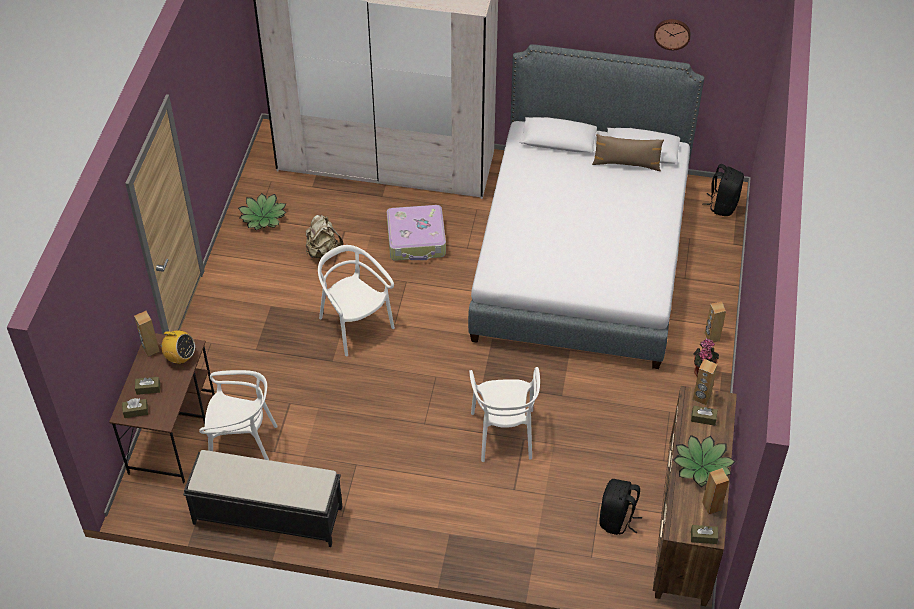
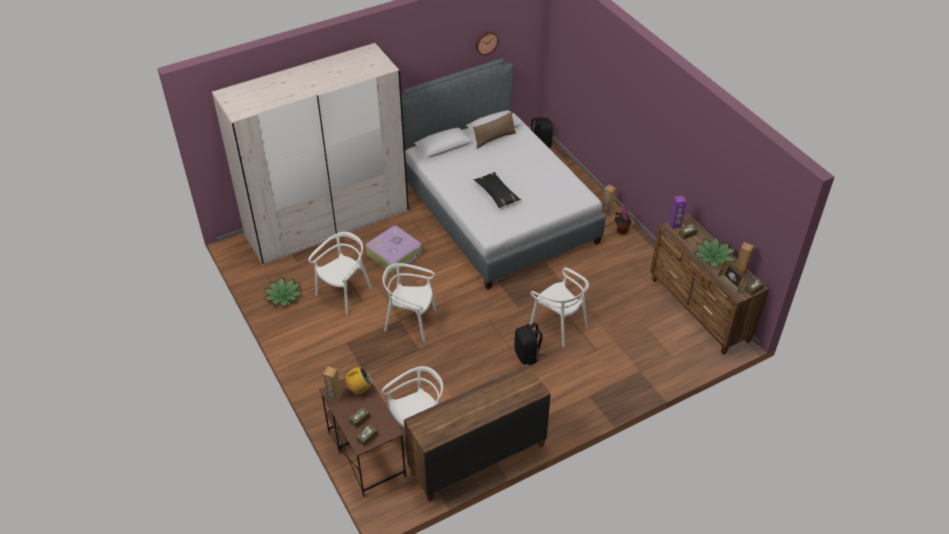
camera: 40 degrees left, 5 degrees down
(266, 515) = (477, 458): black bench -> brown dresser
(323, 251) = (344, 293): beige backpack -> white chair
(553, 232) = (496, 194): none -> black pillow
(617, 519) = (663, 329): black backpack -> black backpack (527, 355)
(681, 510) = (729, 284): none -> picture frame
(701, 398) = (675, 225): brown speaker -> purple speaker

